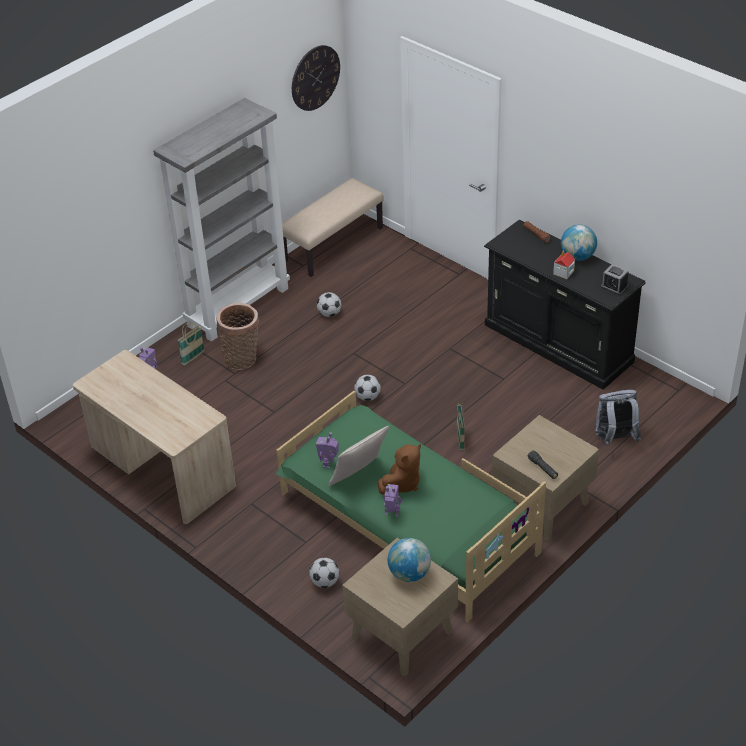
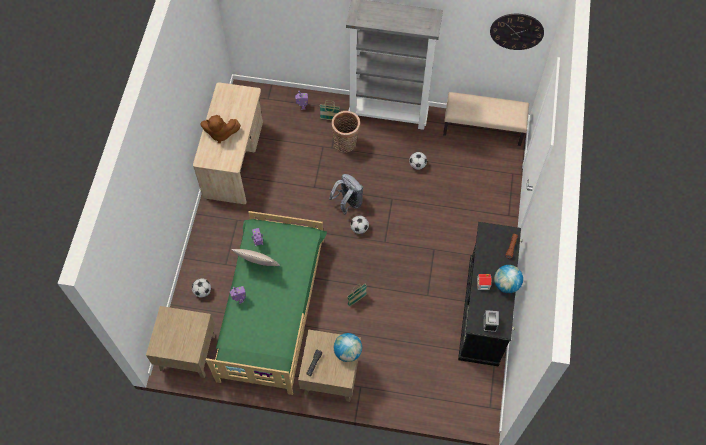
camera: 55 degrees right, 20 degrees up
(402, 483) = (267, 291): brown plush toy -> brown plush toy (220, 134)
(409, 573) = (187, 336): globe -> globe (348, 352)
(614, 439) = (416, 390): grey backpack -> grey backpack (348, 203)

